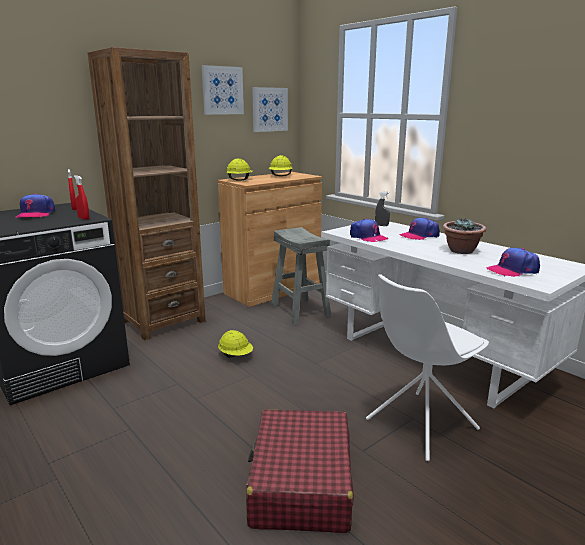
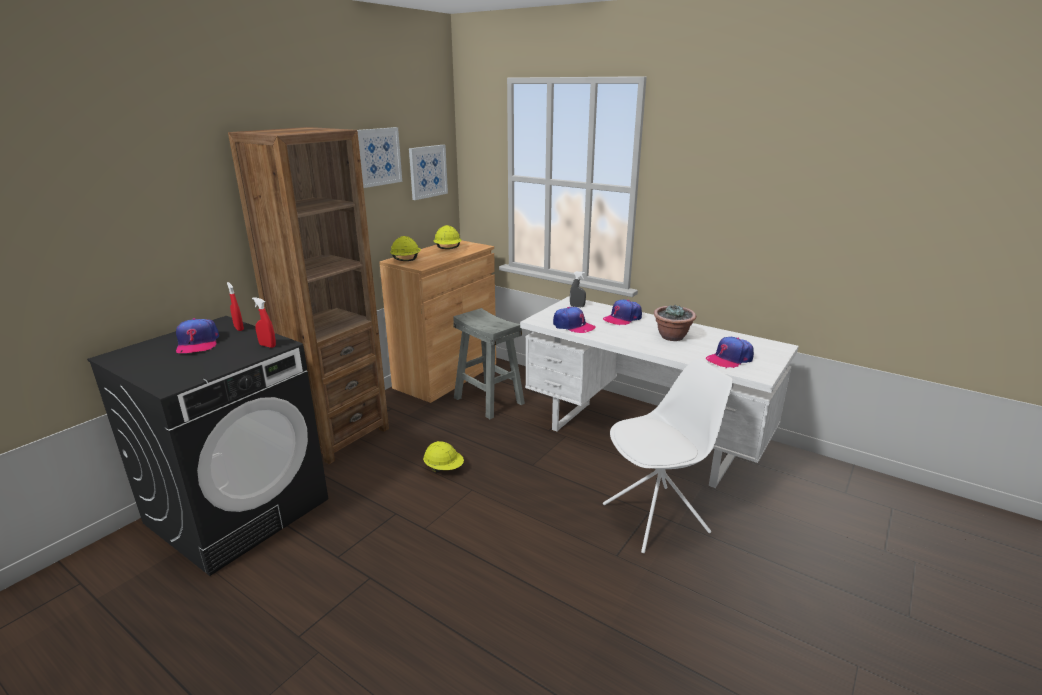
camera: 15 degrees left, 5 degrees up
(301, 483) = (573, 602): red suitcase -> none
(419, 425) = (657, 518): white chair -> white chair turned 150 degrees counterclockwise

